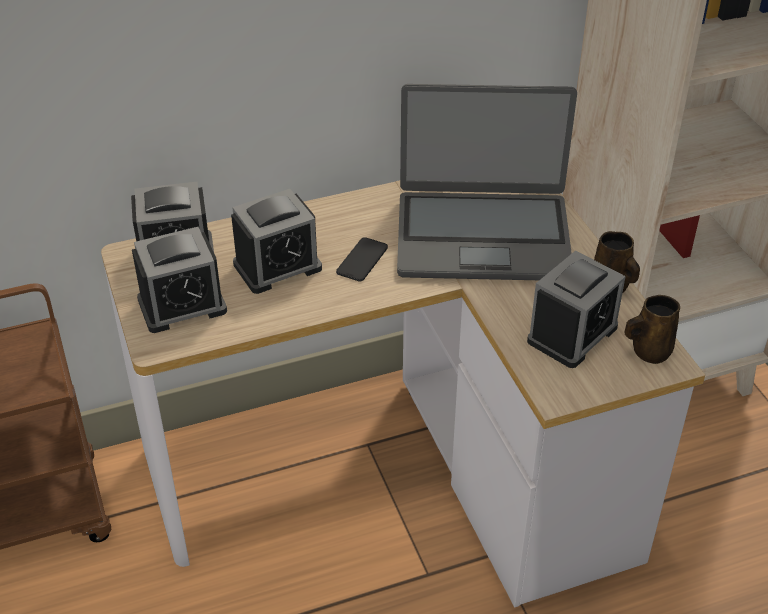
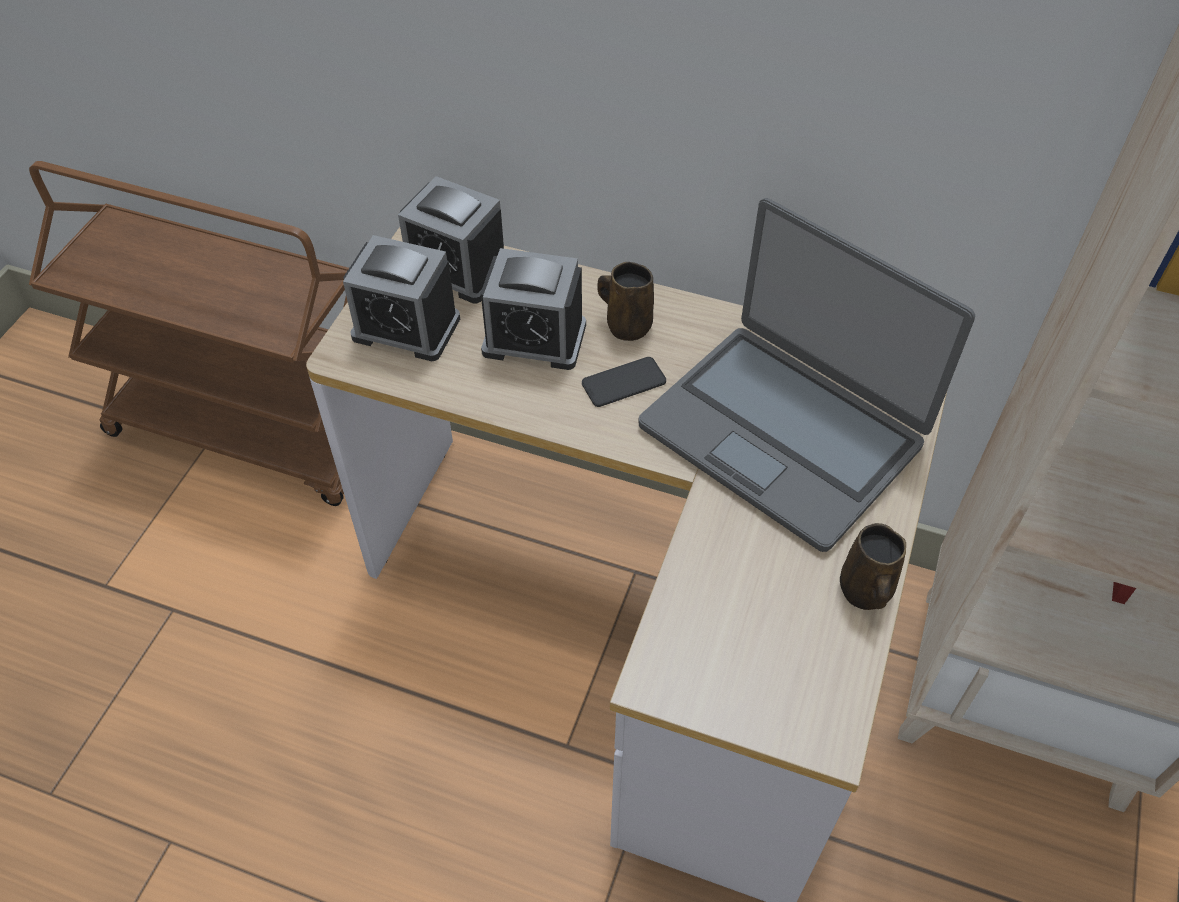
camera: 40 degrees right, 10 degrees up
(572, 334) = (753, 620): alarm clock -> none
(649, 351) = (820, 705): brown mug -> brown mug (626, 325)

